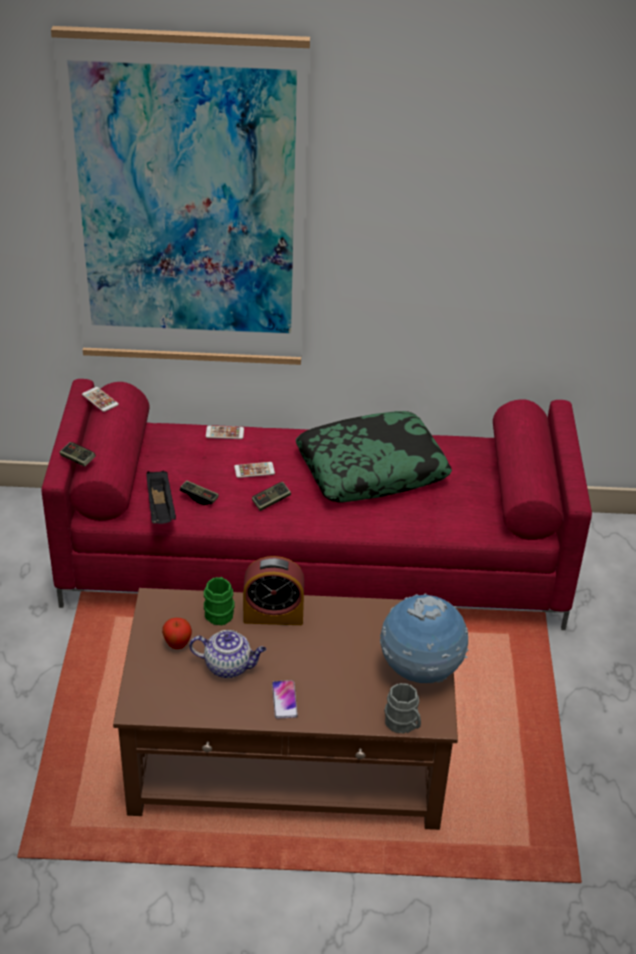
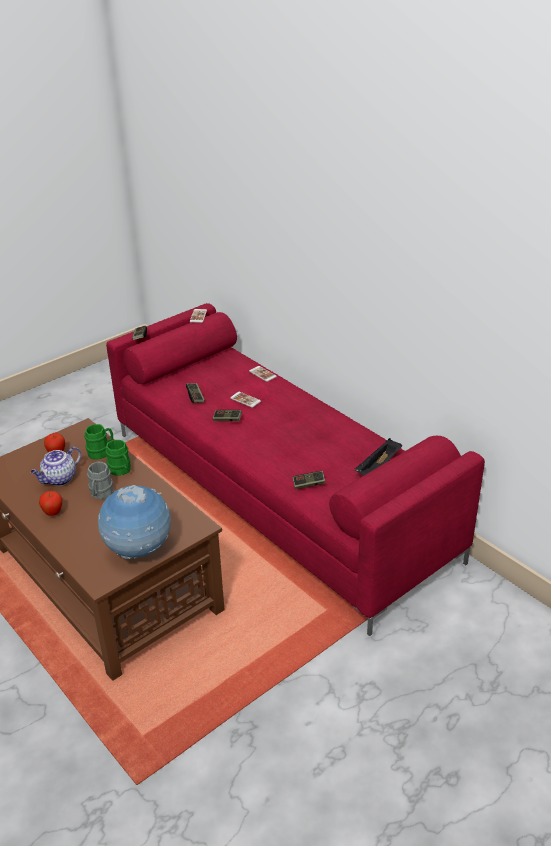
camera: 50 degrees right, 5 degrees down
(161, 508) = (169, 391): black tray -> black tray (378, 467)
(187, 207) = (261, 191): picture -> none
(229, 666) = (59, 479): teapot -> teapot turned 75 degrees clockwise
(273, 615) = (121, 470): alarm clock -> green mug
(284, 700) = (53, 513): phone -> apple
(371, 468) = (313, 436): pillow -> none
(403, 724) = (82, 570): grey mug -> grey mug (100, 494)
(441, 516) = (308, 484): none -> game controller

